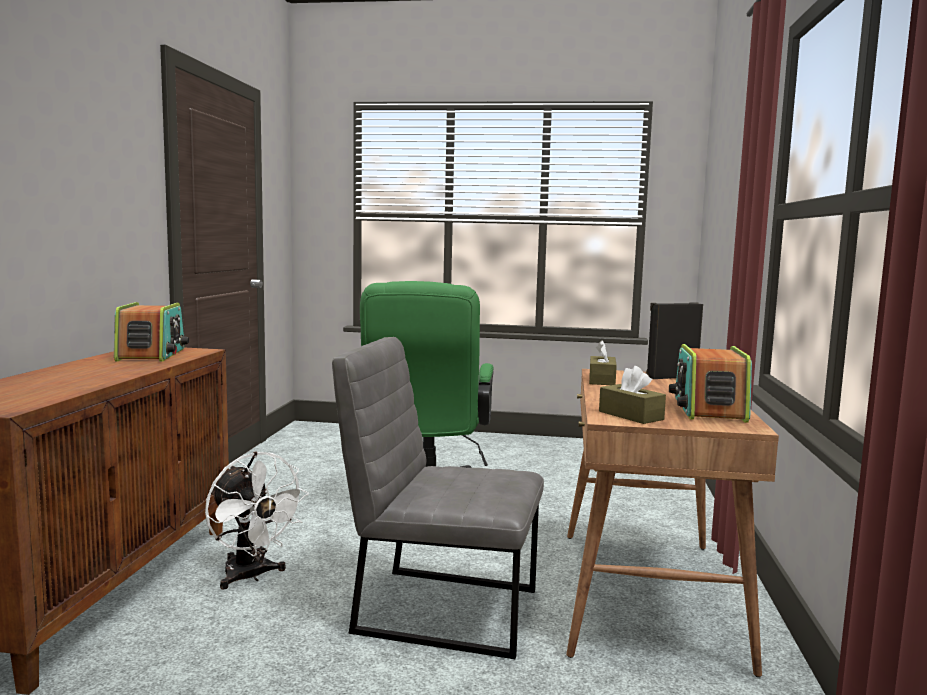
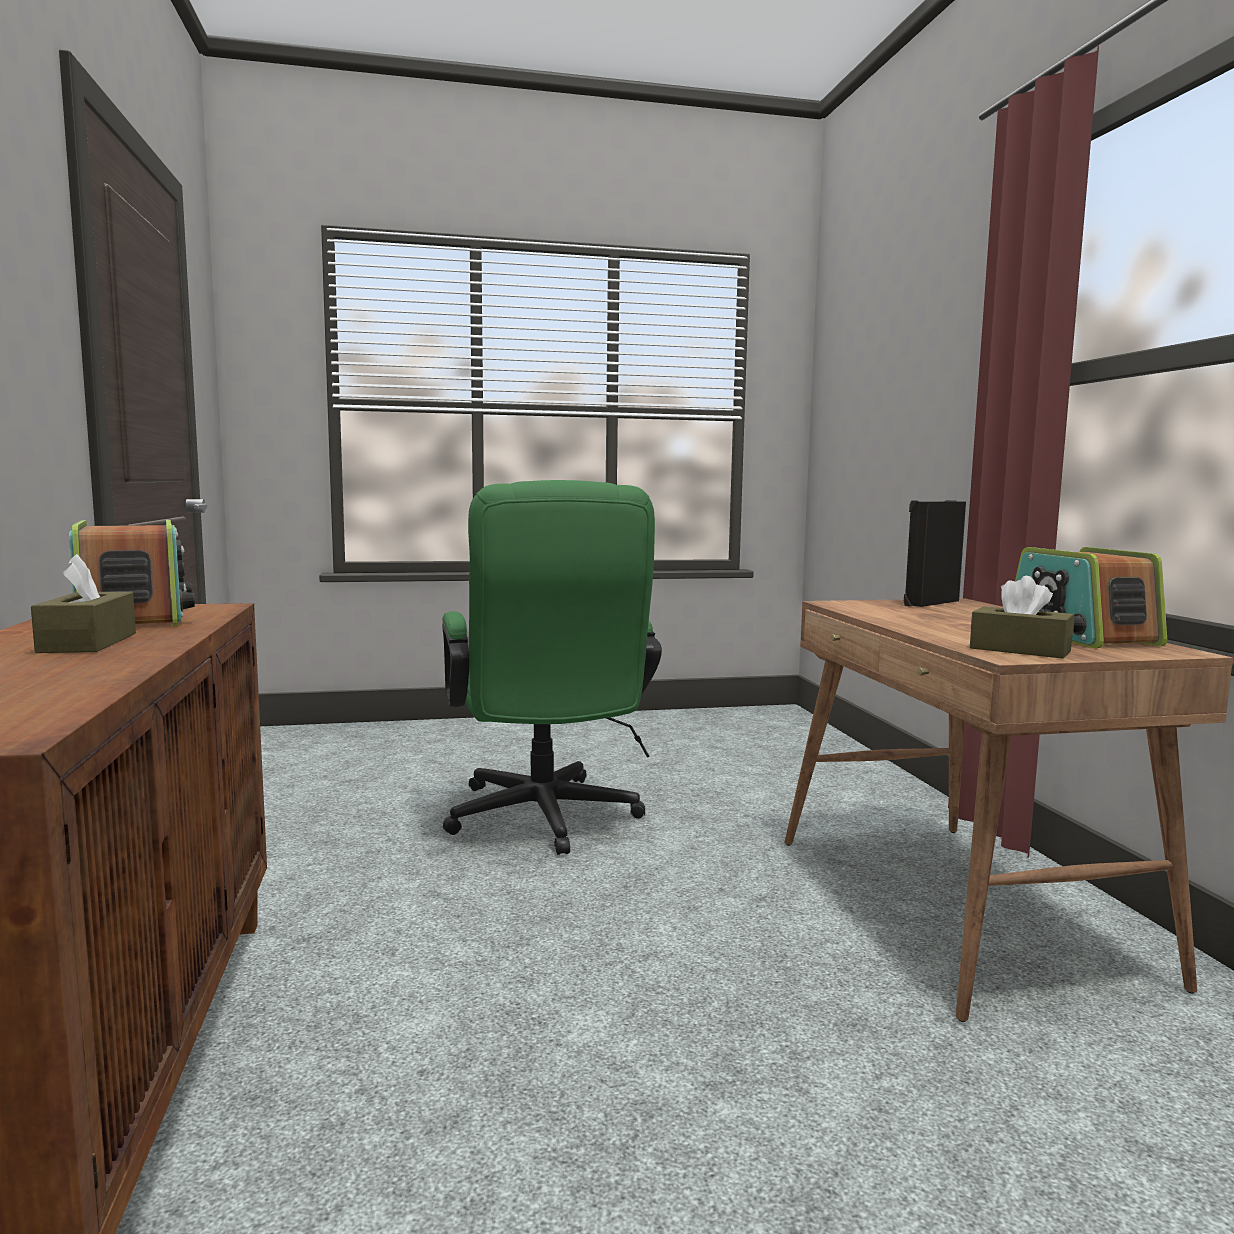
camera: 20 degrees left, 0 degrees up
(251, 576) = (374, 996): white fan -> none
(442, 609) = (723, 986): grey chair -> none
(602, 380) = (865, 612): brown tissue box -> brown tissue box (88, 643)

